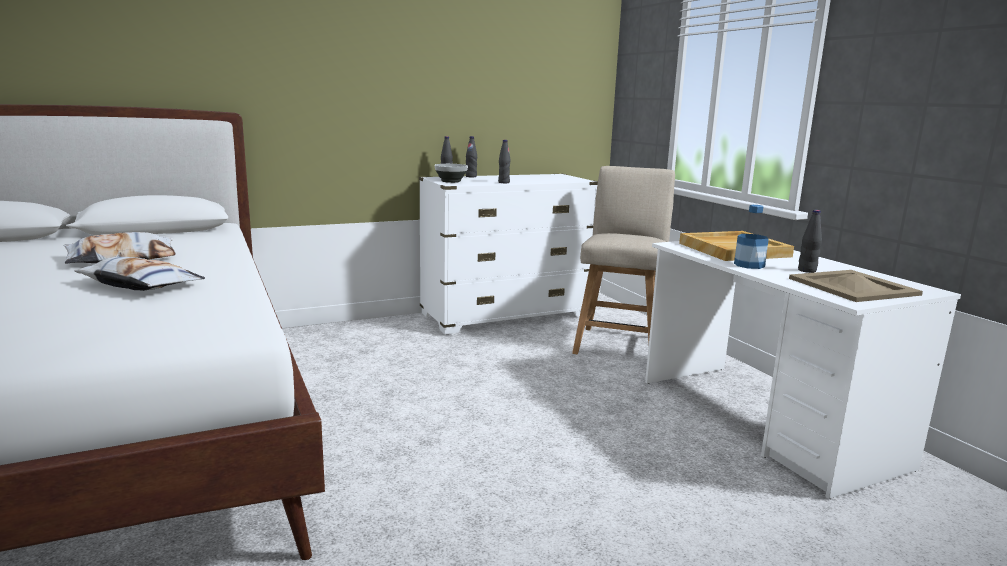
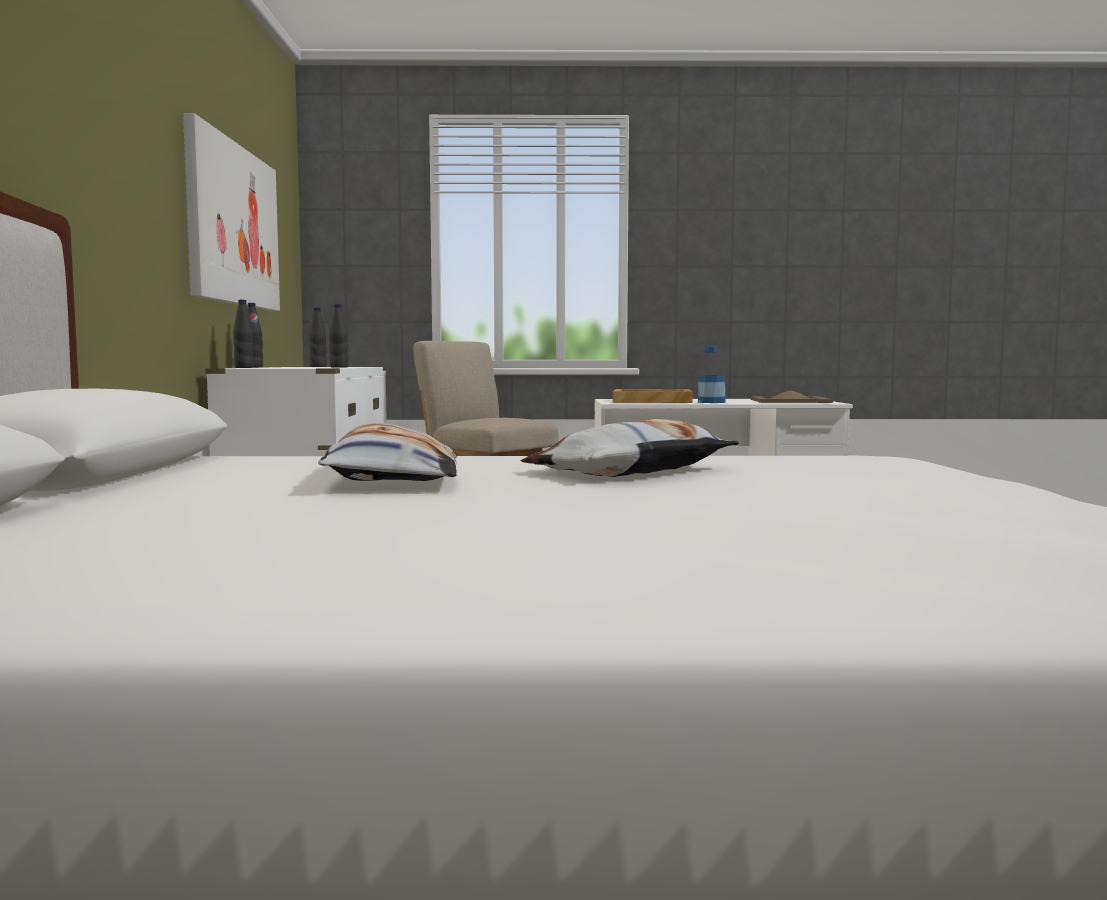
camera: 65 degrees left, 10 degrees down
(450, 181) = (288, 368): bowl -> none
(478, 85) = (233, 225): none -> picture
(807, 270) = (737, 400): black bottle -> black bottle (318, 367)

